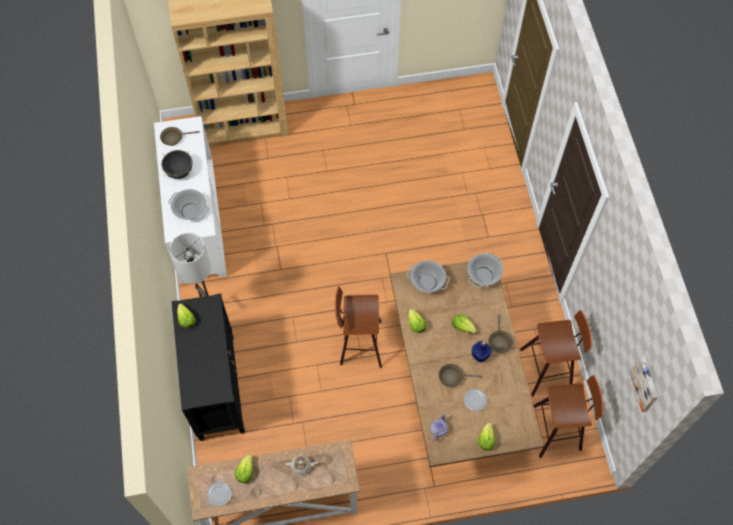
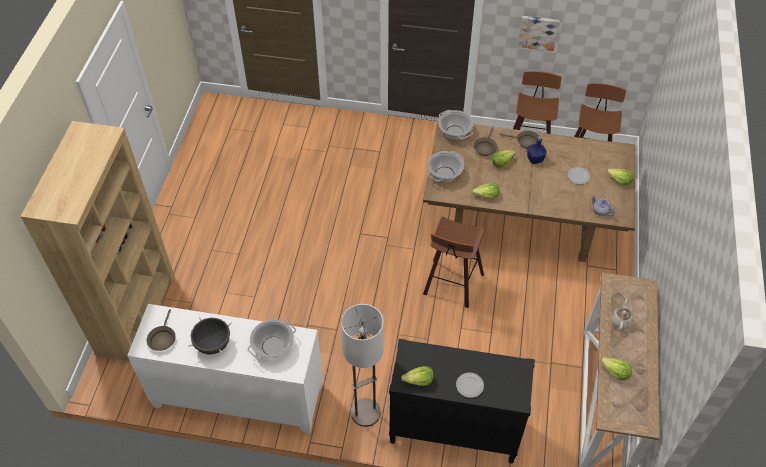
camera: 70 degrees left, 10 degrees down
(219, 494) = (635, 404): plate -> plate (469, 386)
(453, 377) = (550, 185): brown frying pan -> brown frying pan (485, 147)
(645, 384) = (643, 20): picture -> picture (538, 32)

